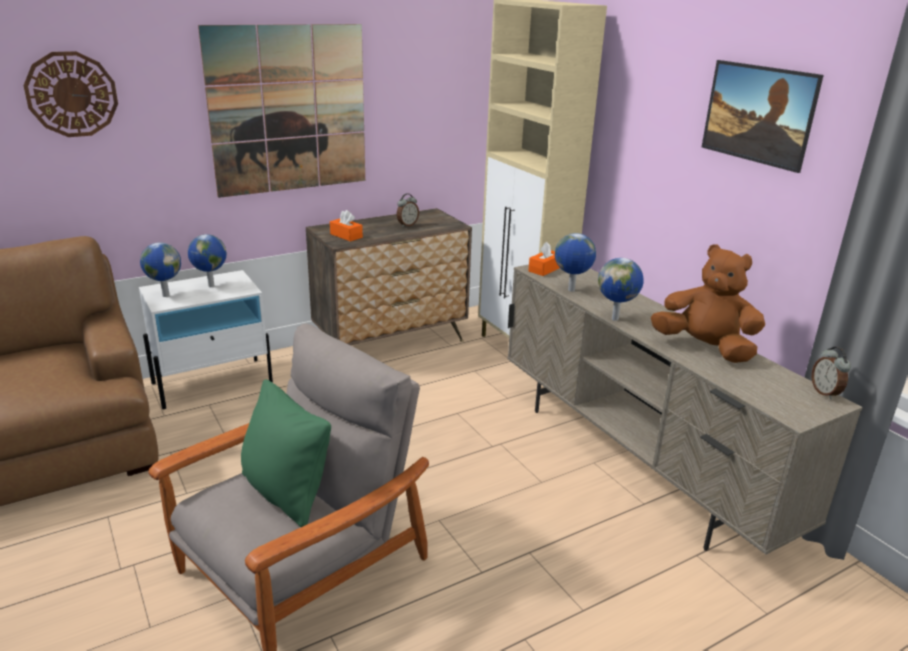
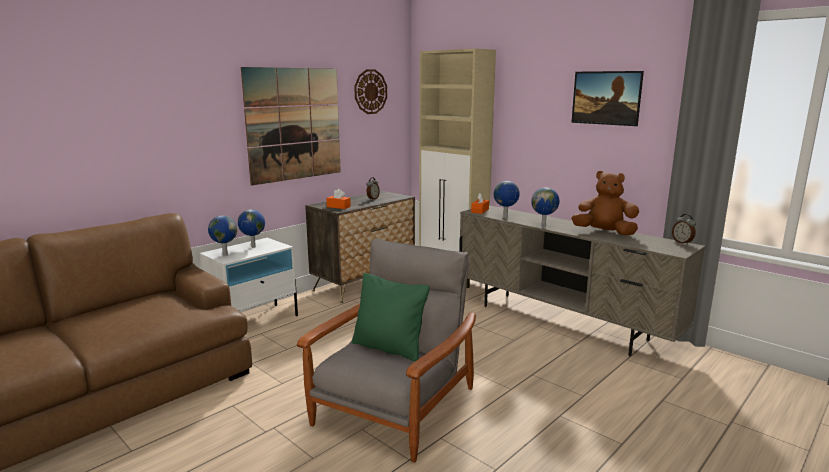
camera: 15 degrees left, 10 degrees down
(72, 94) = (159, 113): wall clock -> wall clock (370, 91)

